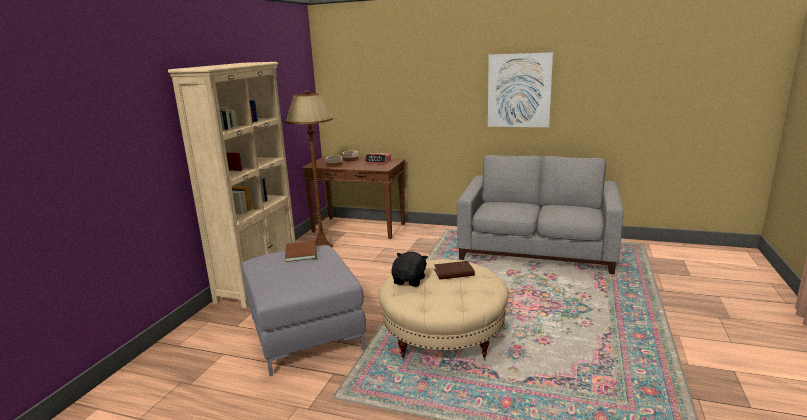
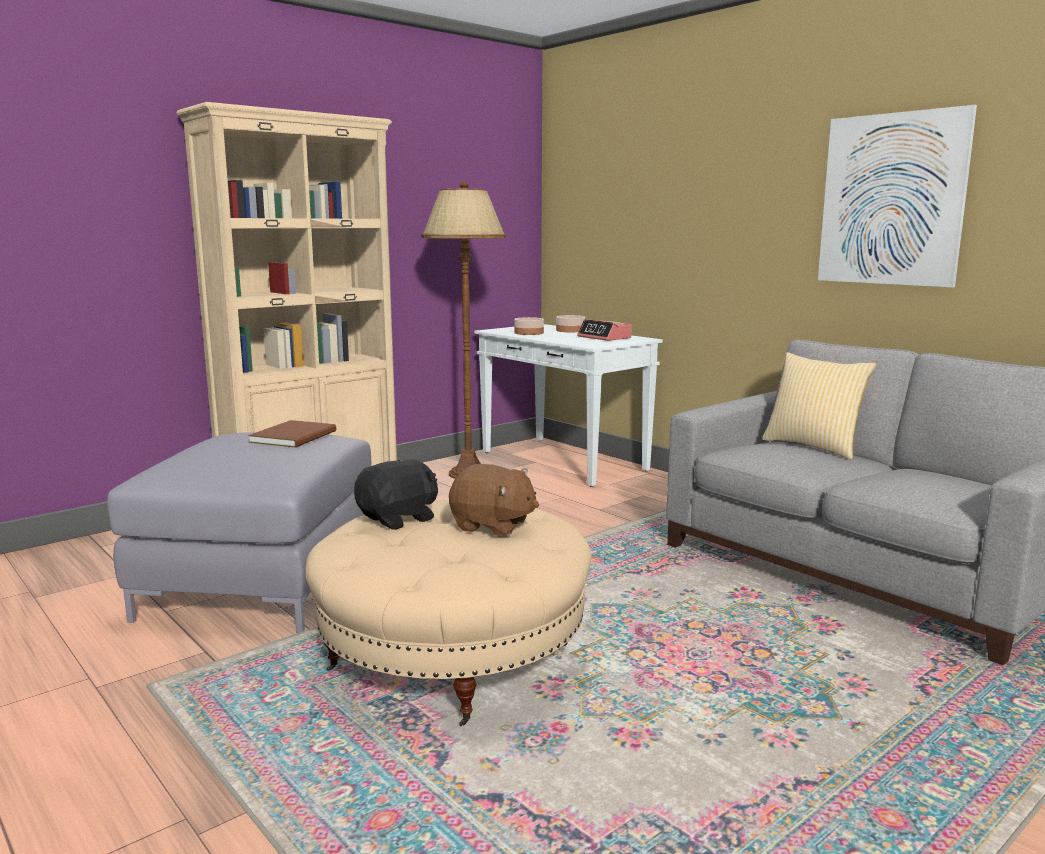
camera: 30 degrees right, 5 degrees down
(359, 228) = (565, 461): brown console table -> white console table
(454, 272) = (492, 526): brown book -> brown plush toy
(507, 202) = (814, 446): none -> pillow

